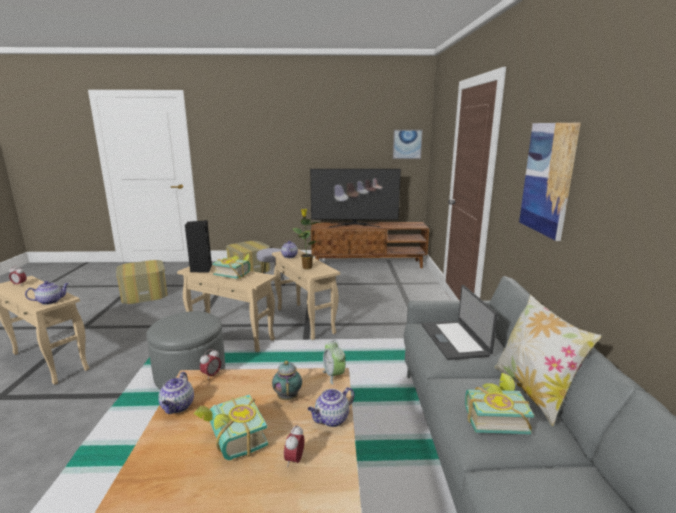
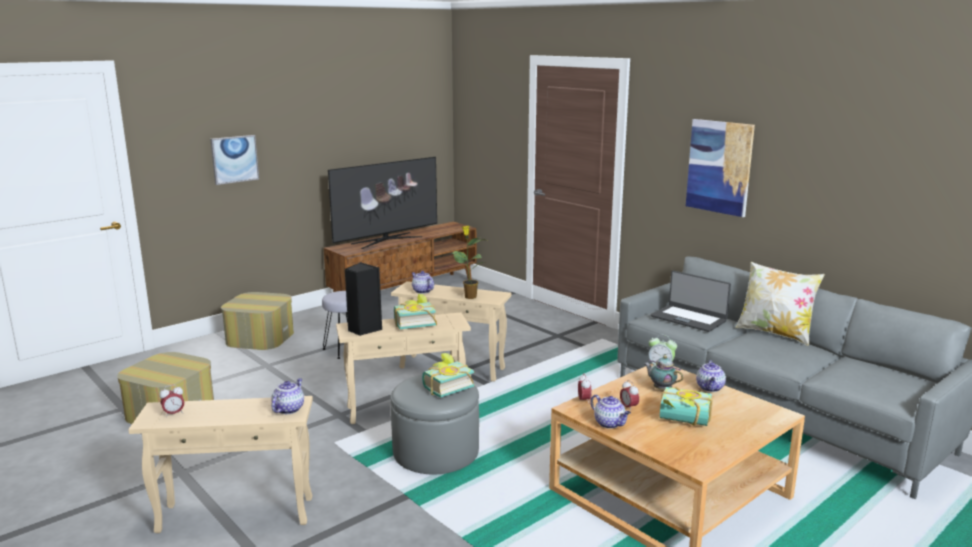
camera: 40 degrees left, 0 degrees up
(294, 460) = (733, 412): alarm clock -> alarm clock (628, 408)
(407, 144) = (429, 123): picture -> picture (234, 159)
(493, 417) = (781, 352): book -> book (445, 387)

